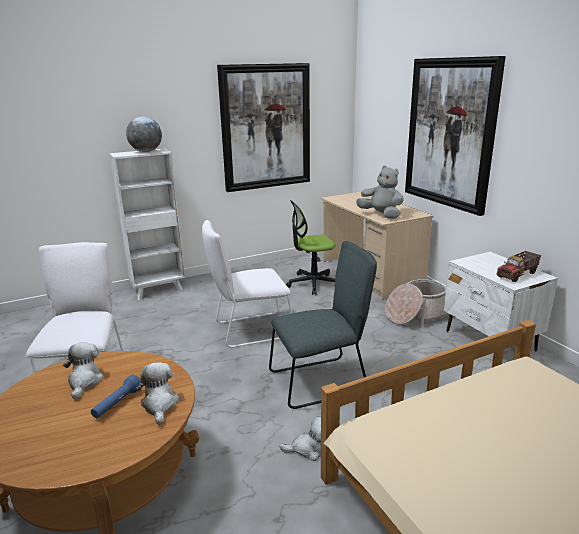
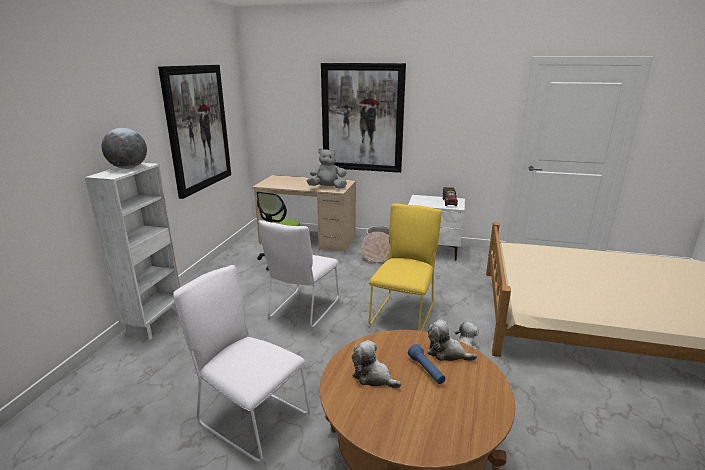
camera: 50 degrees left, 0 degrees up
(321, 381) = (403, 313): grey chair -> yellow chair

